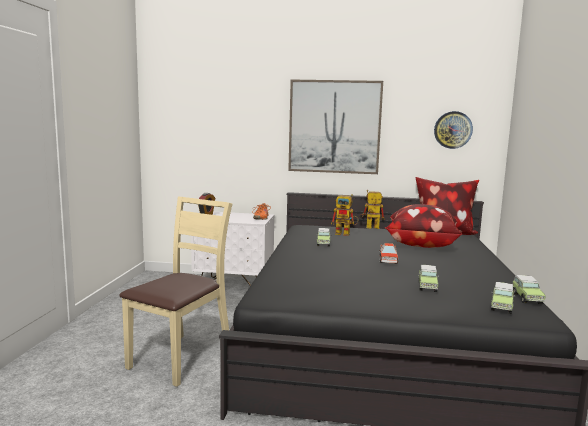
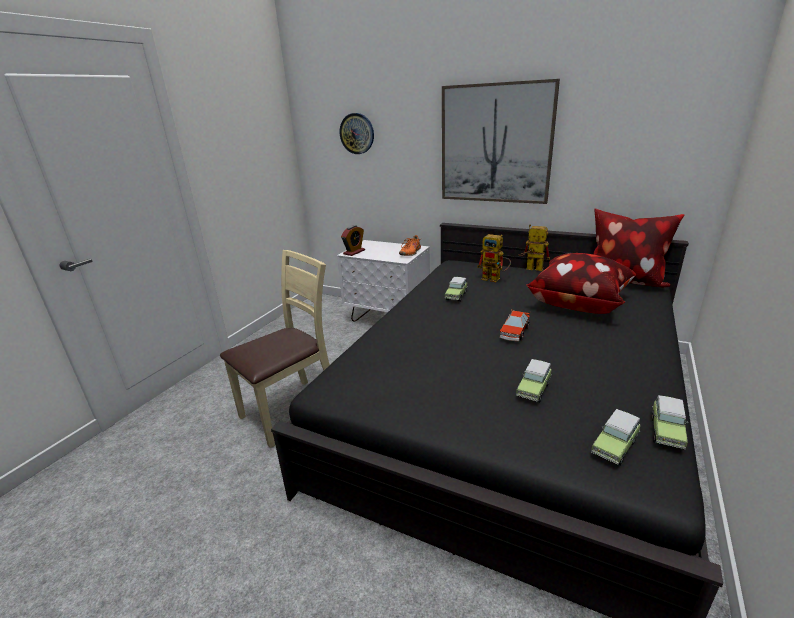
camera: 20 degrees right, 15 degrees up
(453, 130) = (655, 143): wall clock -> wall clock (357, 133)

